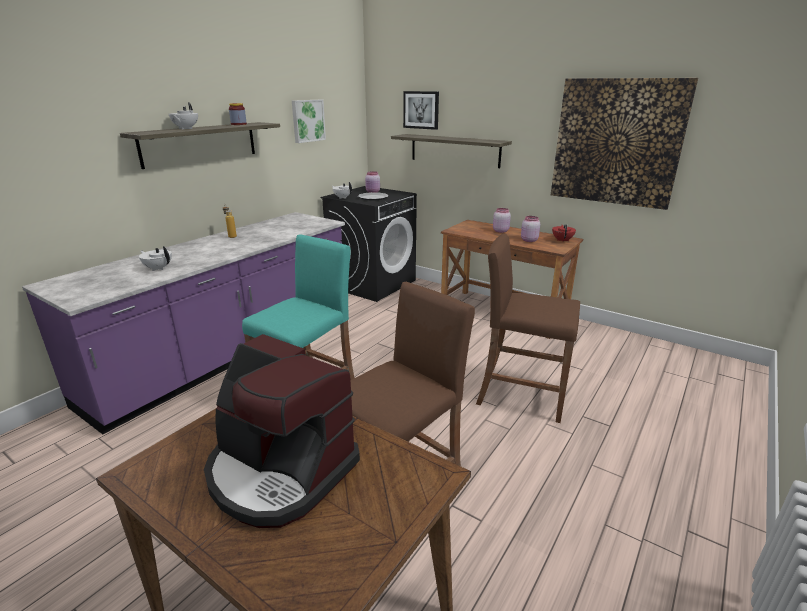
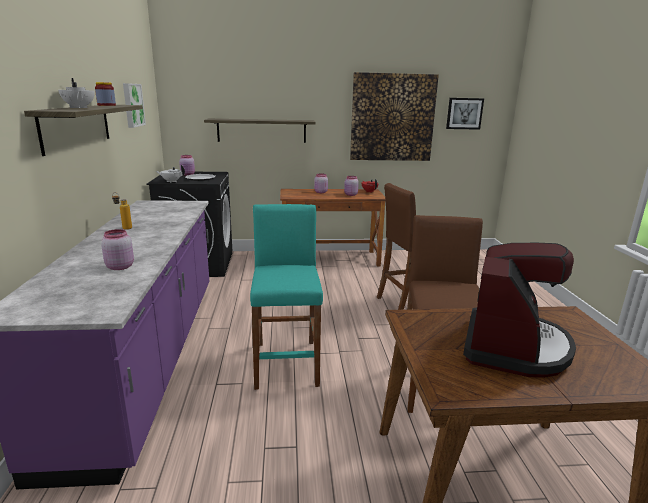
camera: 40 degrees left, 5 degrees down
(158, 268) = (119, 267): white teapot -> pink jar
(280, 471) = (513, 347): coffee machine -> coffee machine turned 60 degrees counterclockwise
(421, 110) = (224, 96): picture -> picture (464, 113)

